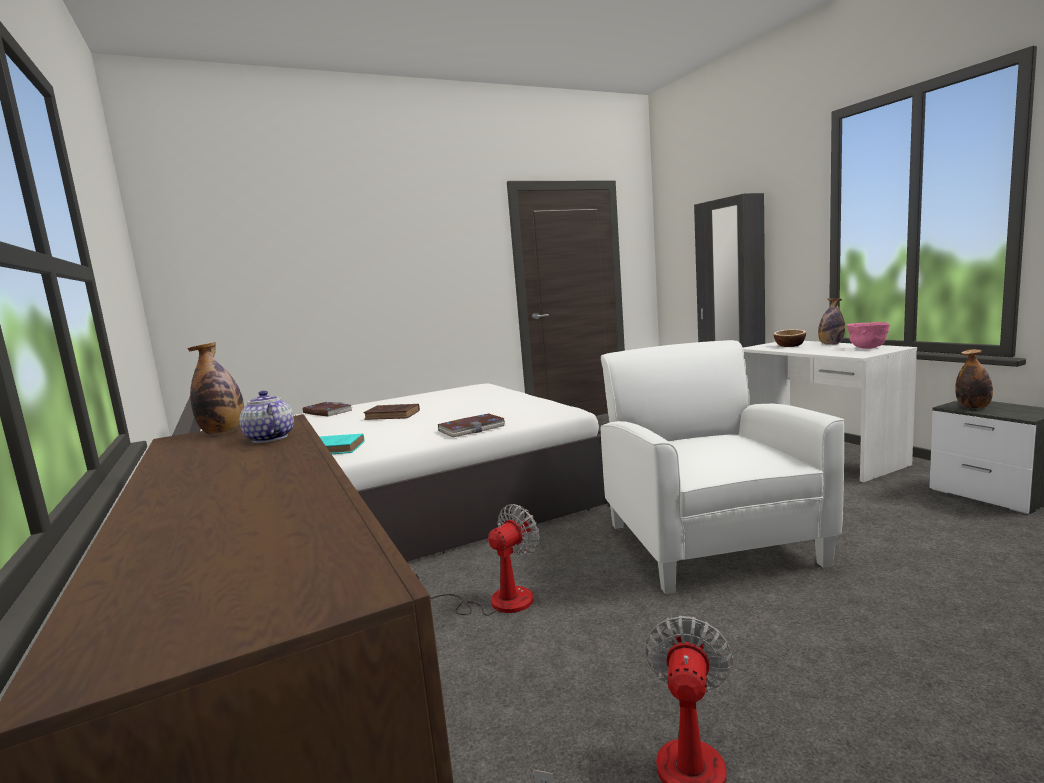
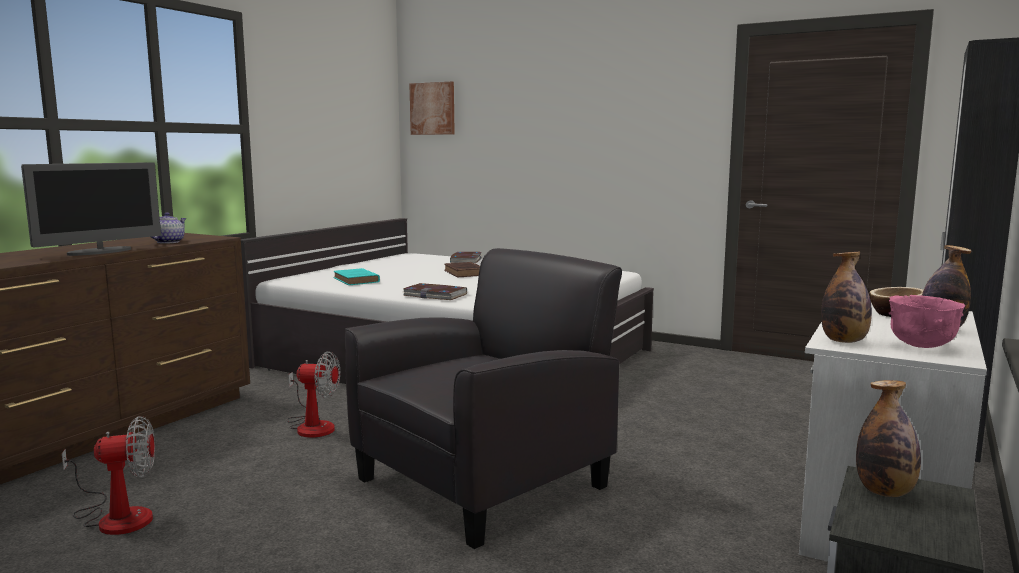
camera: 55 degrees right, 0 degrees up
(195, 254) = (433, 108): none -> picture
(224, 432) = (189, 236): bottle -> bottle (844, 341)
(296, 465) = (100, 252): none -> monitor
(710, 542) = (485, 482): white armchair -> black armchair

